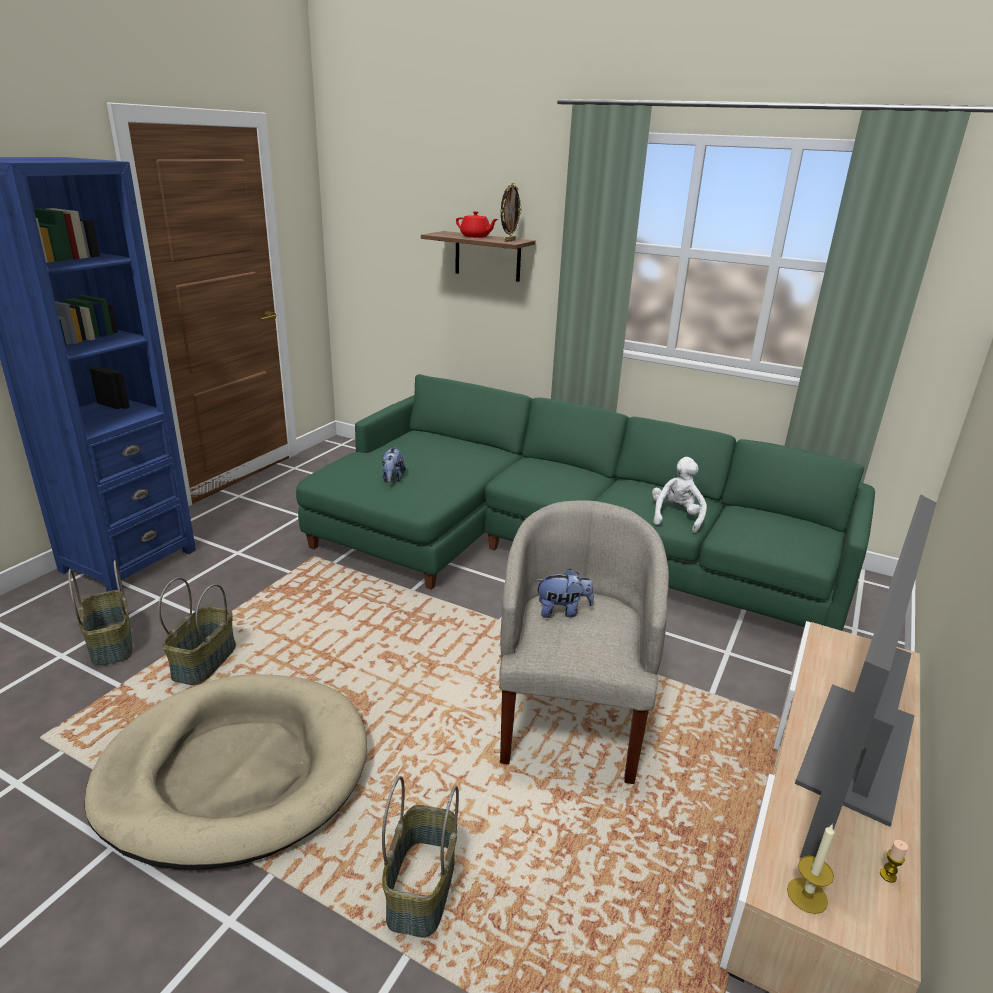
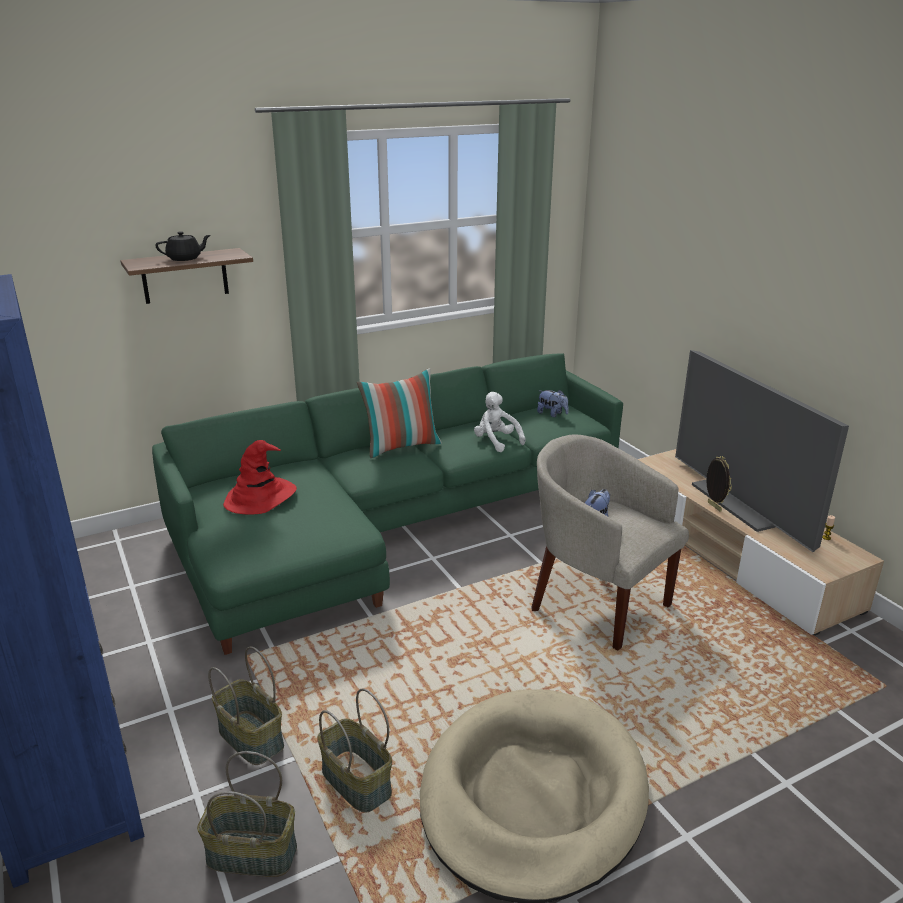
camera: 55 degrees left, 0 degrees up
(392, 478) = (293, 528): plush toy -> plush toy (552, 414)
(422, 453) = (260, 497): none -> red hat
(423, 890) = (707, 728): basket -> basket (252, 738)
(475, 236) = (185, 258): red teapot -> black teapot
(509, 240) = (230, 254): picture frame -> picture frame (713, 507)
(585, 476) = (401, 446): none -> pillow
(807, 895) = (829, 564): candle -> none

